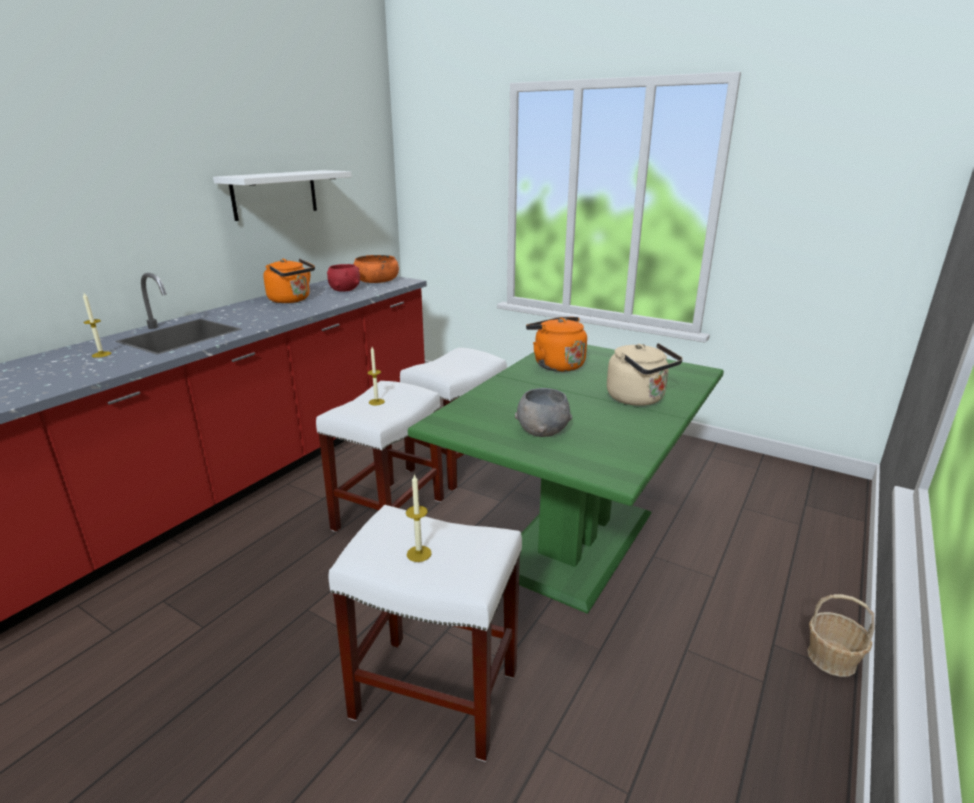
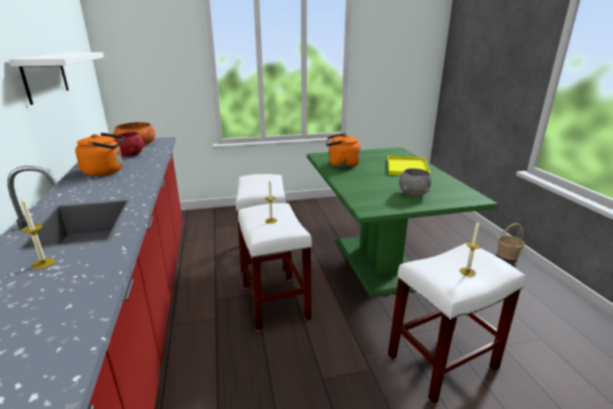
camera: 45 degrees left, 0 degrees up
(638, 399) = (408, 167): beige kettle -> yellow tray

